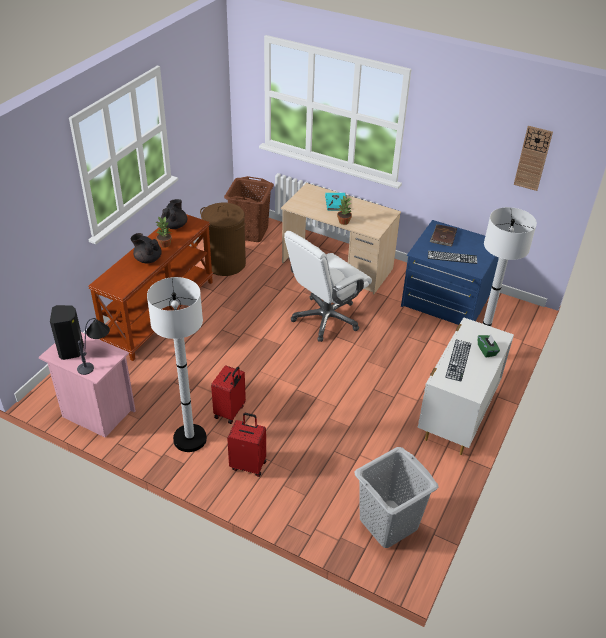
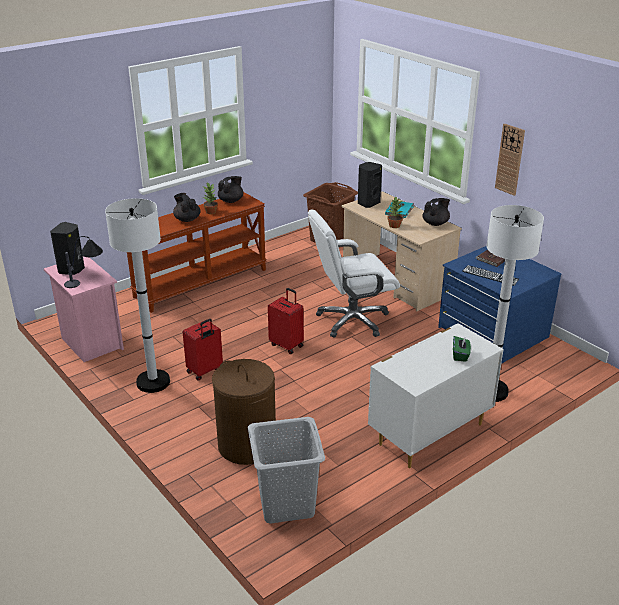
camera: 25 degrees right, 10 degrees down
(225, 264) = (288, 258): brown laundry basket -> brown laundry basket (246, 445)
(248, 465) = (189, 416): red suitcase -> red suitcase (287, 345)
(303, 200) = (368, 203): none -> black speaker
(377, 211) = (435, 223): none -> black teapot
(458, 360) = (421, 356): keyboard -> none
(532, 158) = (591, 175): wall clock -> wall clock (510, 159)

